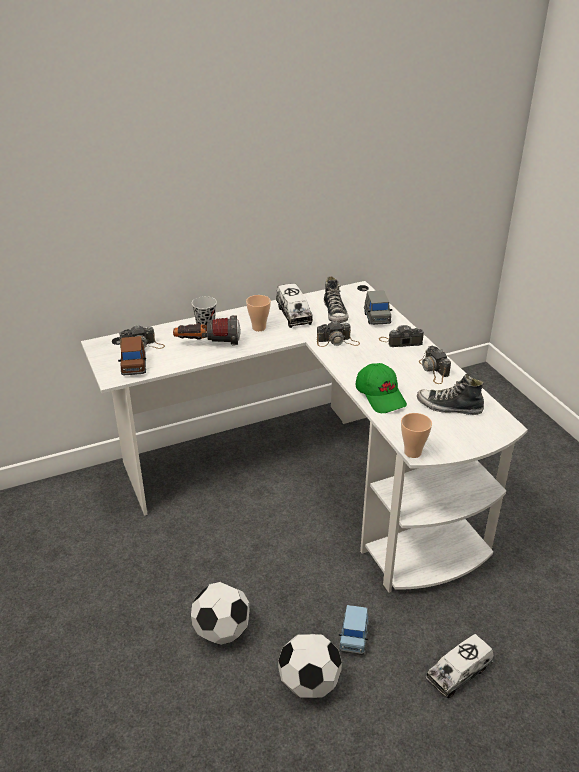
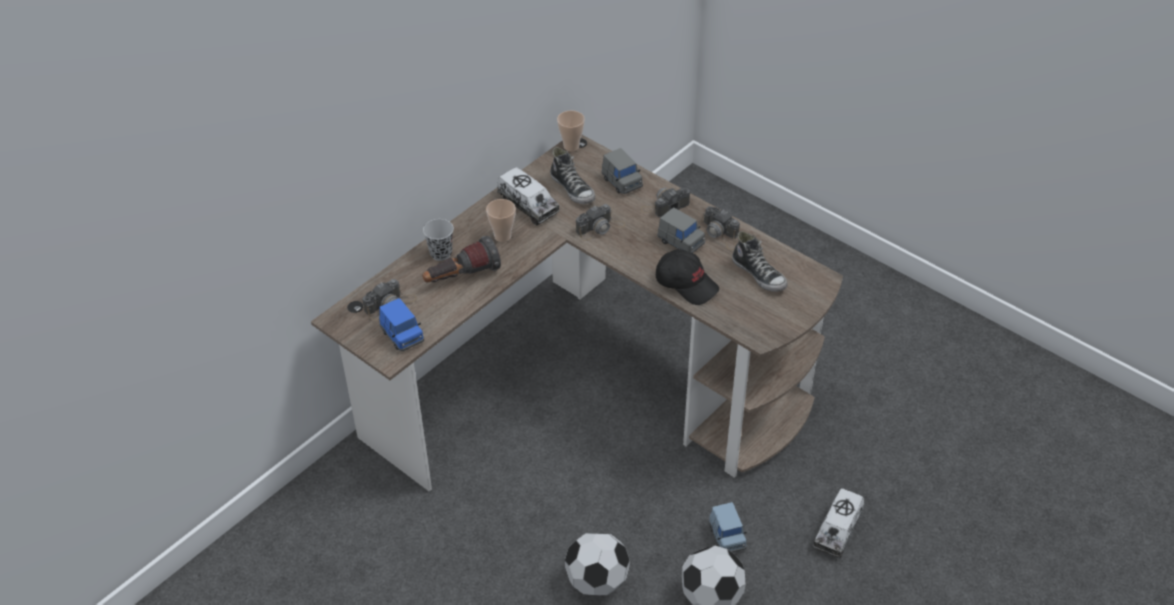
camera: 25 degrees left, 10 degrees up
(134, 367) = (402, 335): brown toy car -> blue toy car
(314, 480) = (589, 381): white desk -> brown desk
(381, 396) = (687, 284): green cap -> black cap
(396, 367) = (681, 242): none -> grey toy car
(412, 452) = (755, 339): cup -> cup (571, 146)
(449, 407) = (759, 275): shoe -> shoe turned 120 degrees counterclockwise

